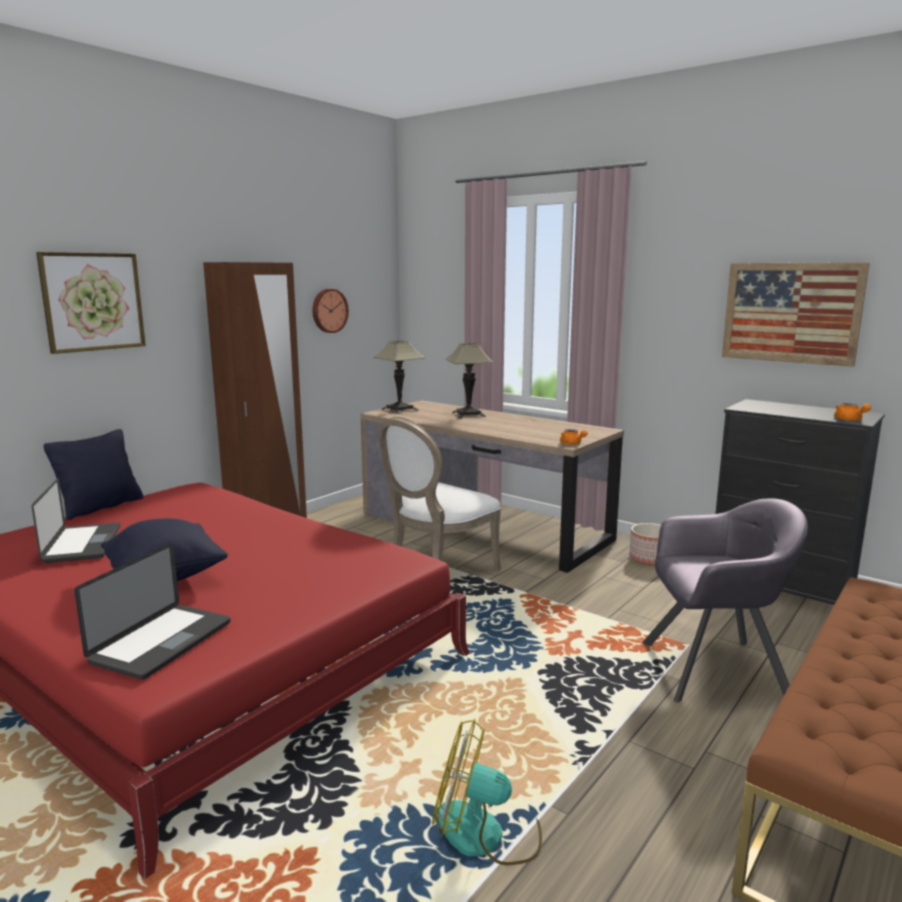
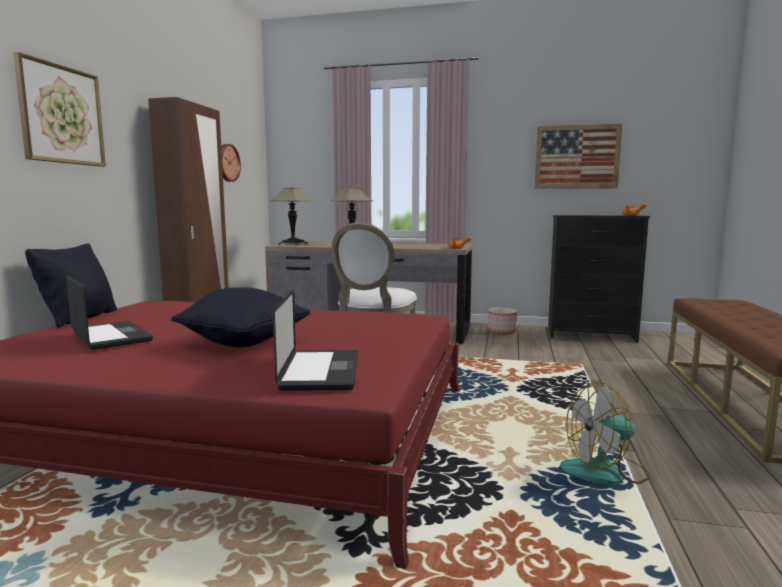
camera: 25 degrees left, 5 degrees down
(715, 670) = (611, 373): grey armchair -> none

